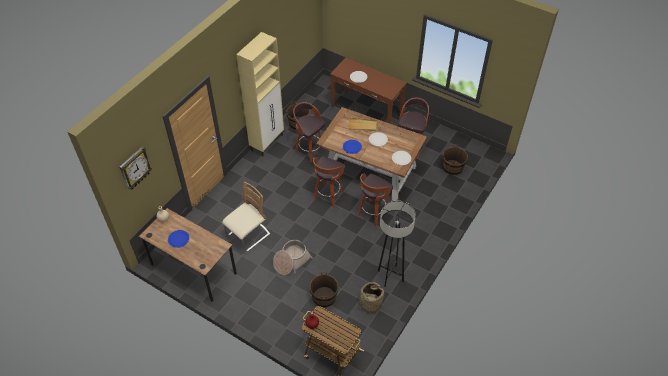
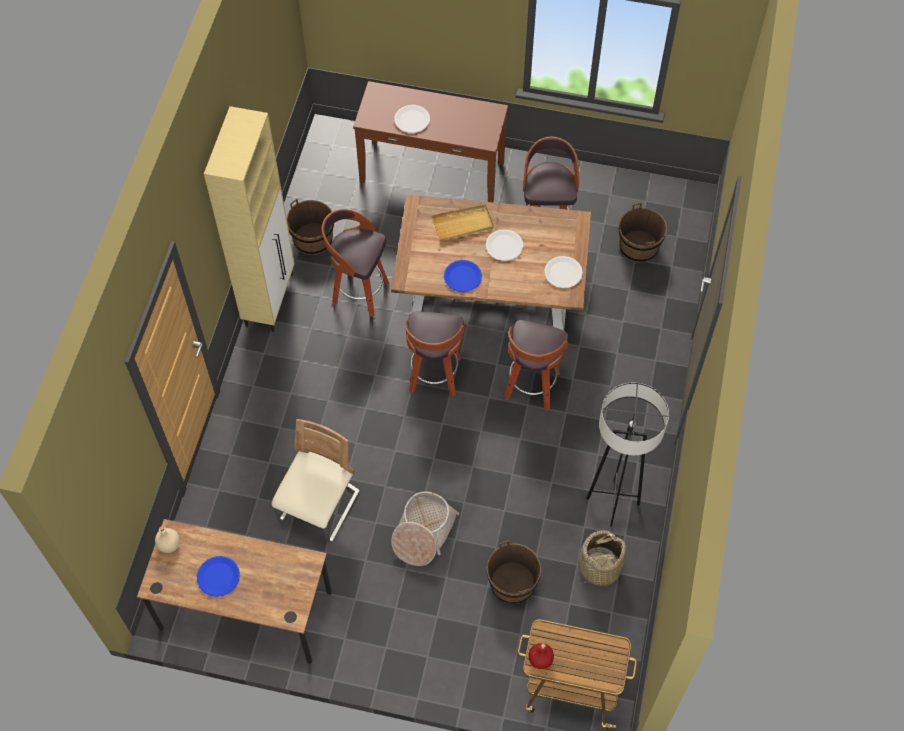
camera: 20 degrees left, 10 degrees up
(135, 168) = (105, 482): wall clock -> none

